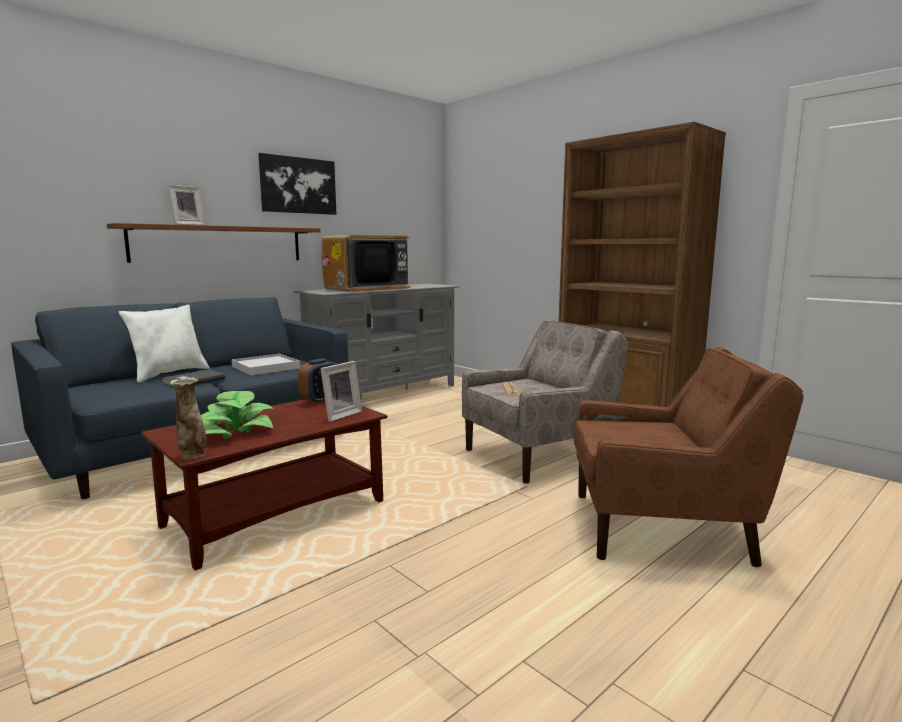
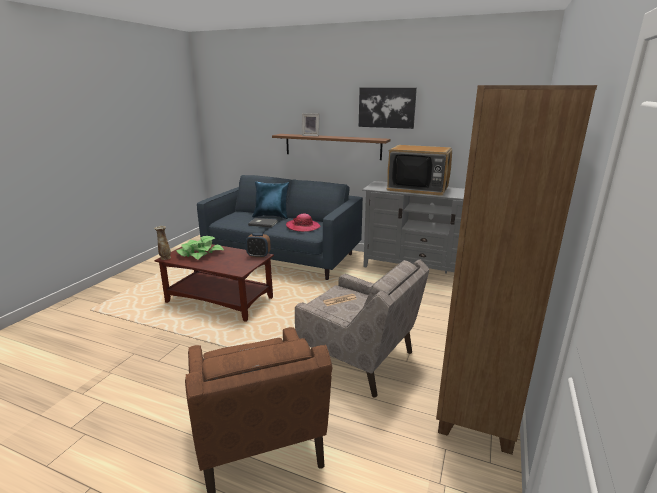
camera: 65 degrees right, 10 degrees up
(169, 374) = (272, 216): white pillow -> blue pillow
(266, 367) = (303, 227): white tray -> hat
(340, 415) = (234, 266): picture frame -> none

